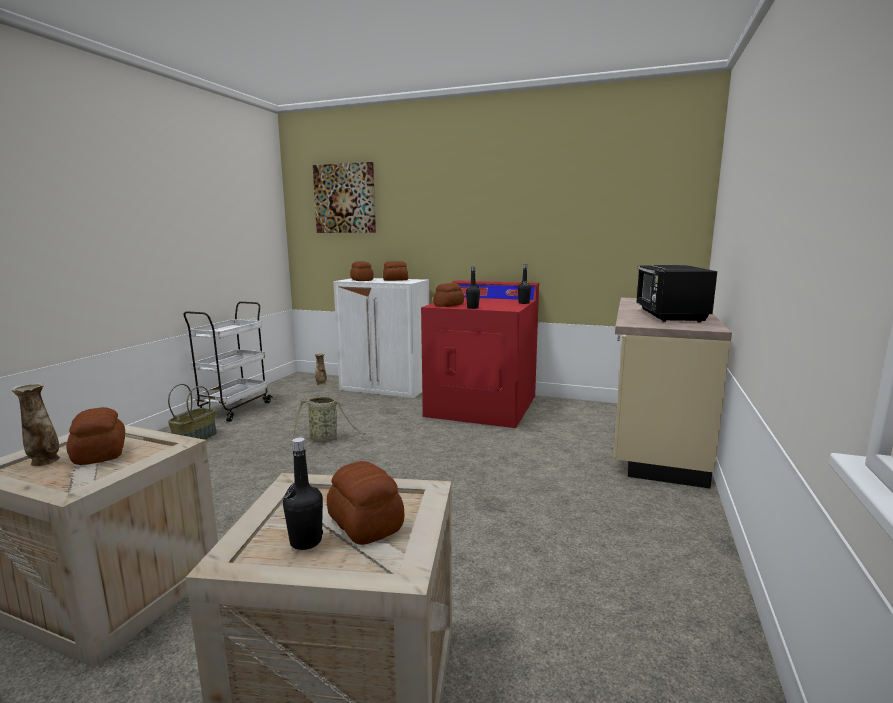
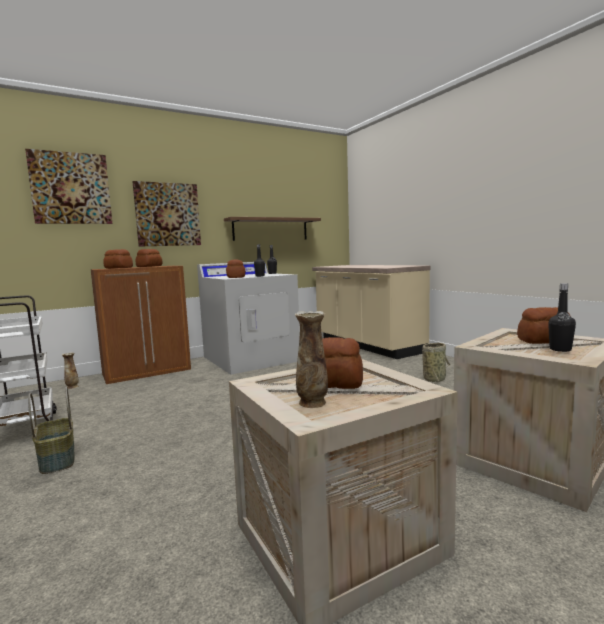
camera: 50 degrees left, 5 degrees down
(325, 439) = (200, 407): basket -> basket (435, 379)
(385, 387) = (147, 371): white cabinet -> brown cabinet
(428, 221) = (167, 214): none -> picture
(482, 406) = (251, 359): red washing machine -> white washing machine
(558, 239) = (270, 229): none -> shelf
(669, 316) = (380, 266): black microwave -> none

